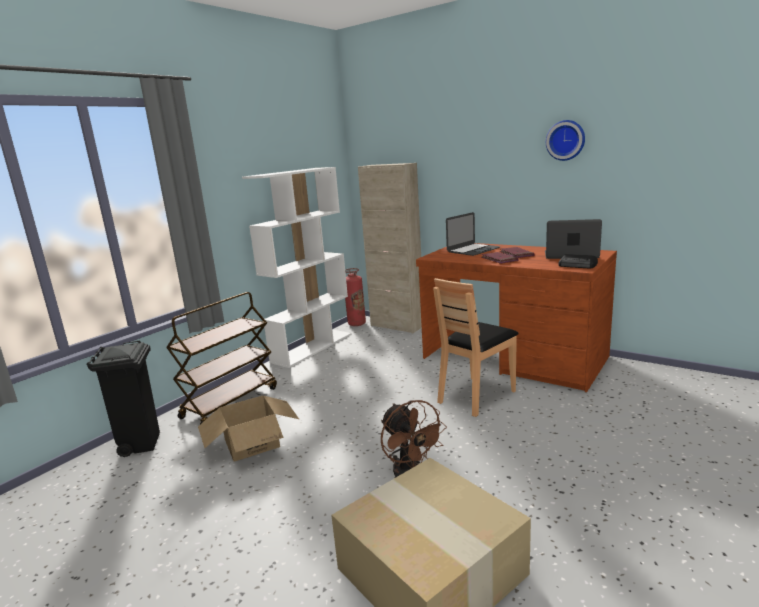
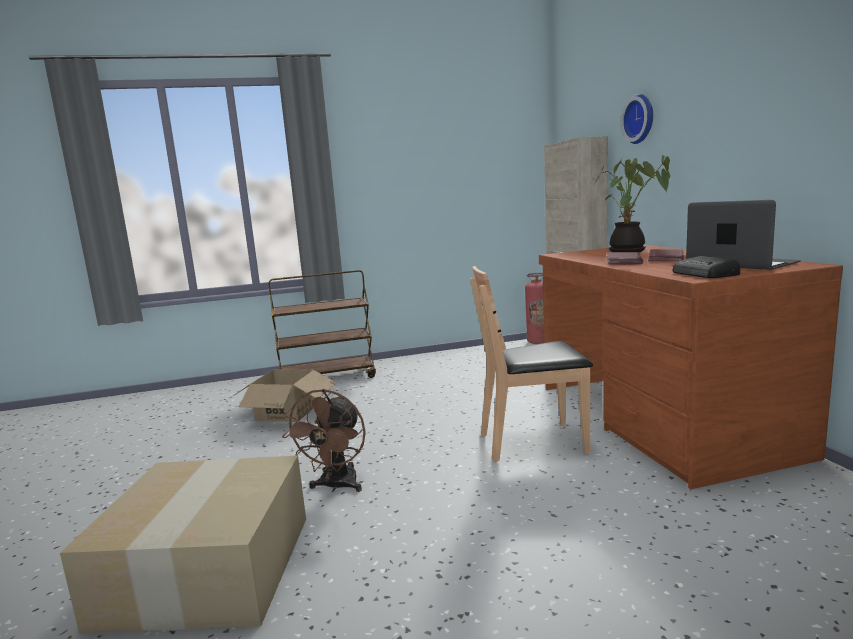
camera: 40 degrees right, 5 degrees down
(141, 444) = (233, 388): black trash can -> none
(312, 347) = (460, 353): white bookcase -> none
(473, 250) = (630, 251): laptop -> potted plant
(566, 140) = (774, 74): wall clock -> wall clock (641, 119)

